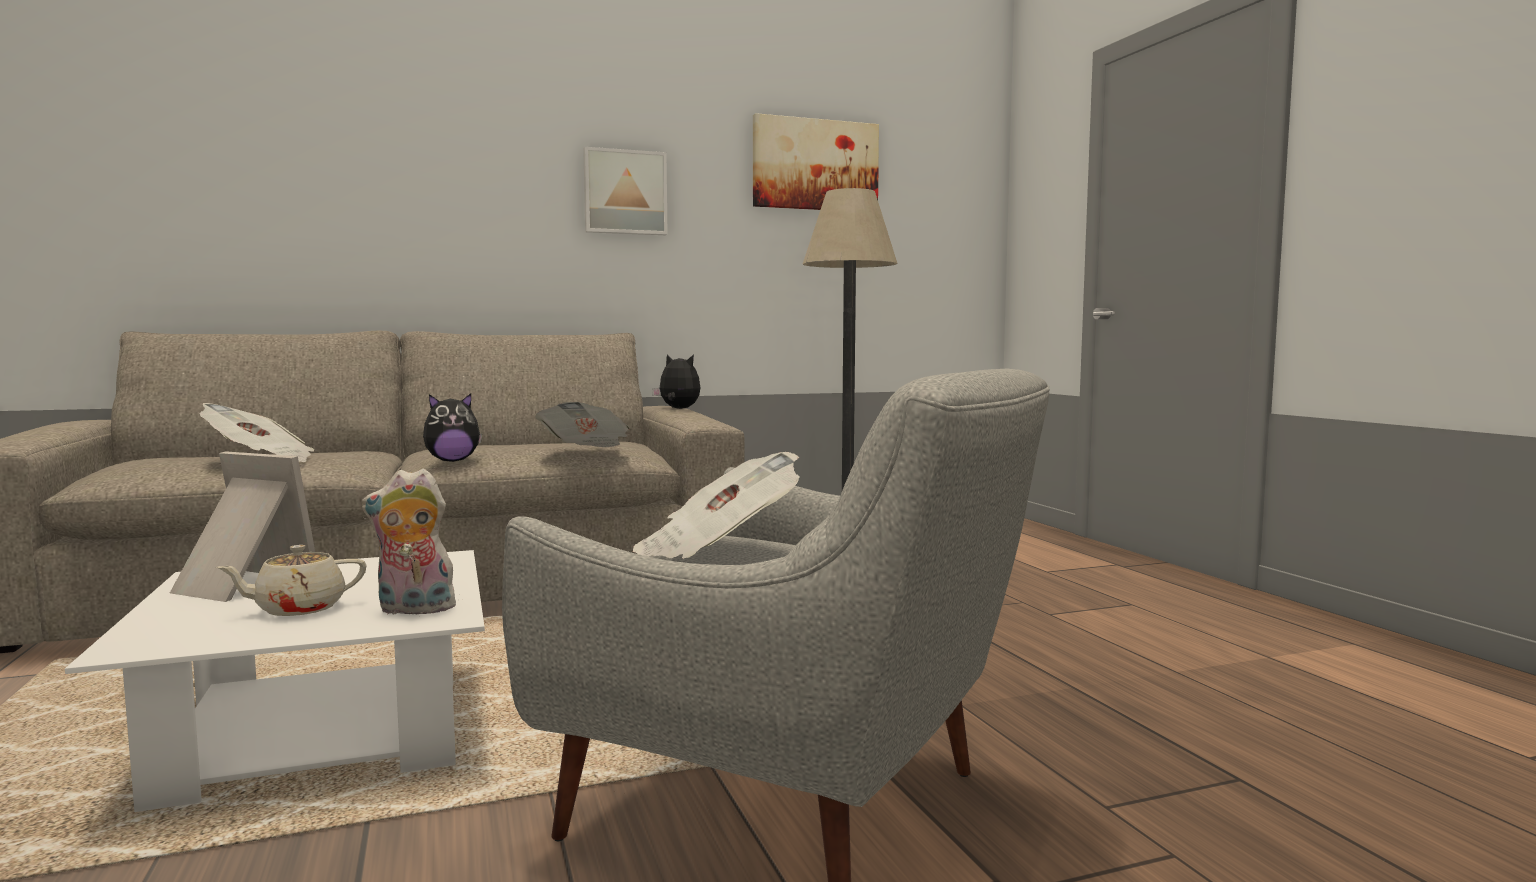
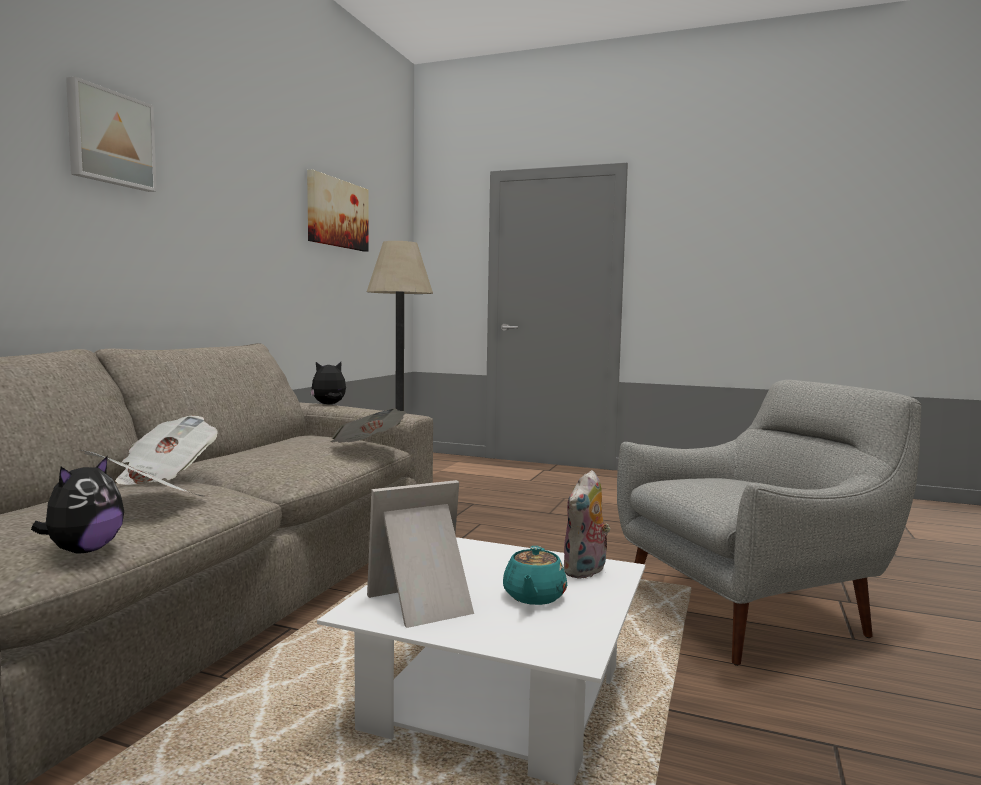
camera: 50 degrees left, 0 degrees up
(298, 609) = (534, 596): beige teapot -> turquoise teapot
(452, 461) = (302, 471): plush toy -> plush toy (84, 550)
(625, 192) = (236, 221): picture -> picture (110, 138)
(717, 549) = (713, 486): newspaper -> newspaper (166, 474)

